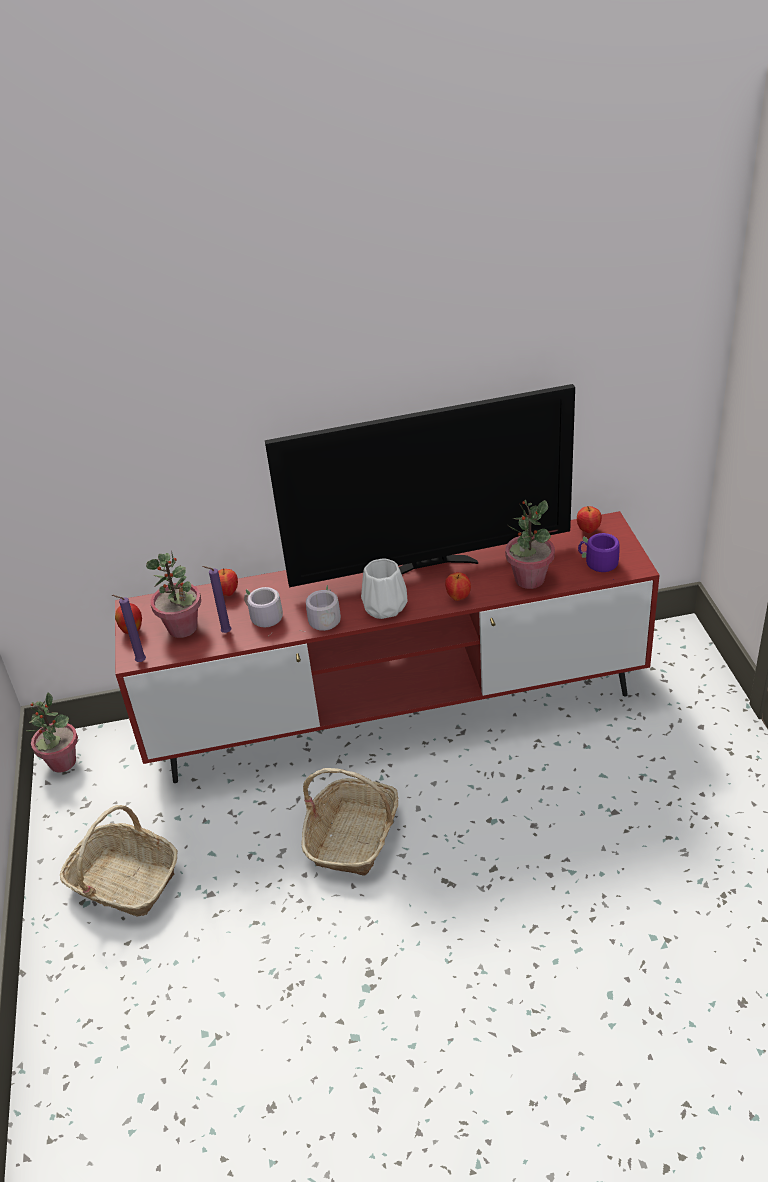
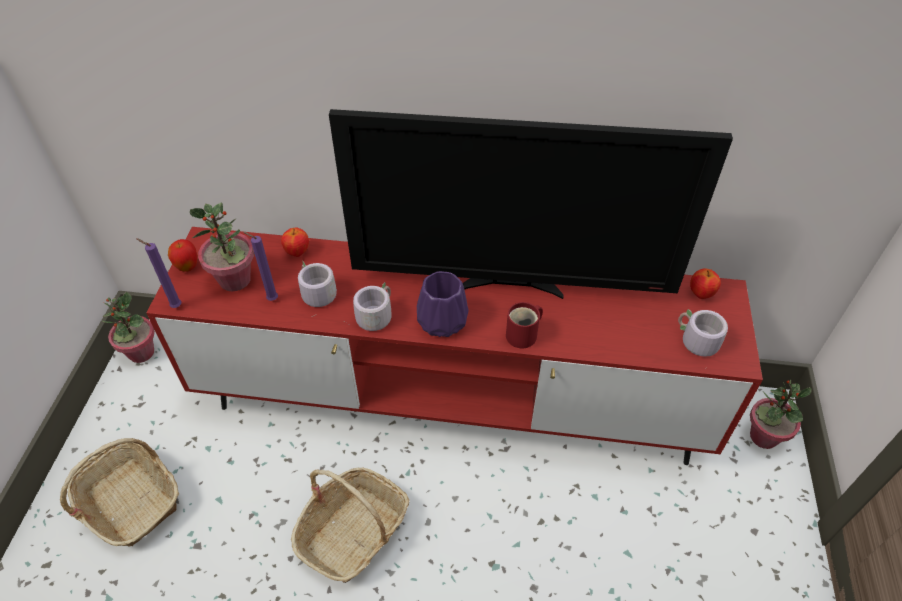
camera: 15 degrees right, 10 degrees up
(385, 608) = (442, 323): white vase -> purple vase
(458, 597) = (524, 335): apple -> red mug
(529, 579) = (610, 337): potted plant -> potted plant (763, 436)
(597, 564) = (695, 342): purple mug -> grey mug

